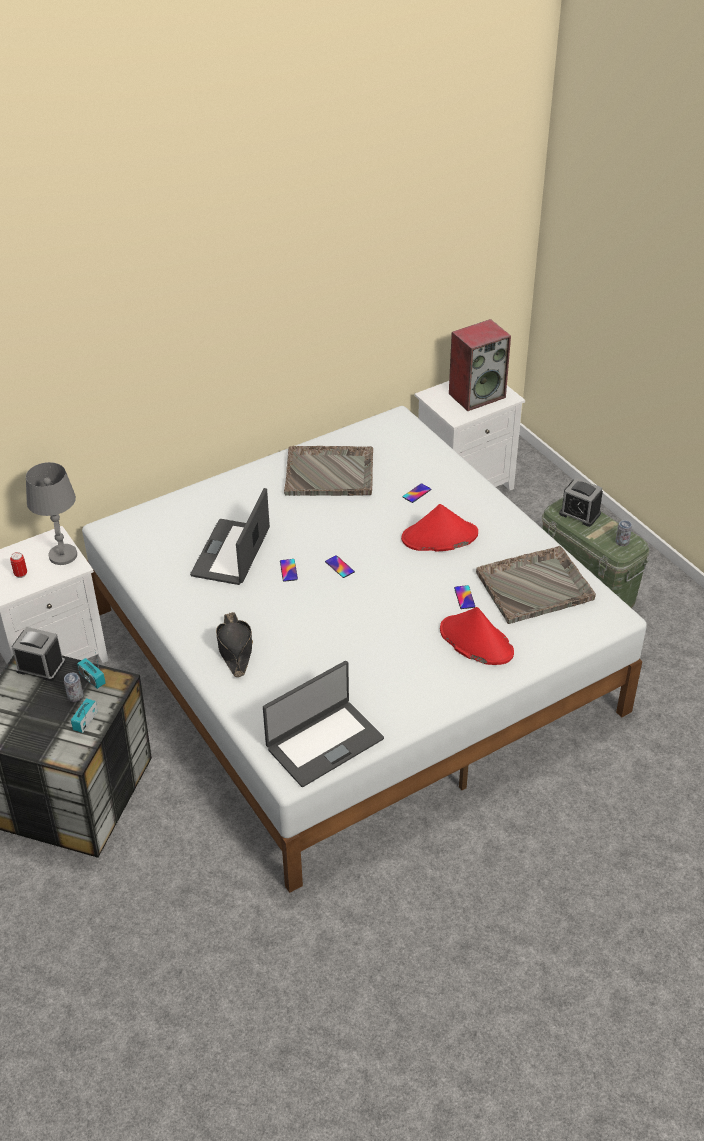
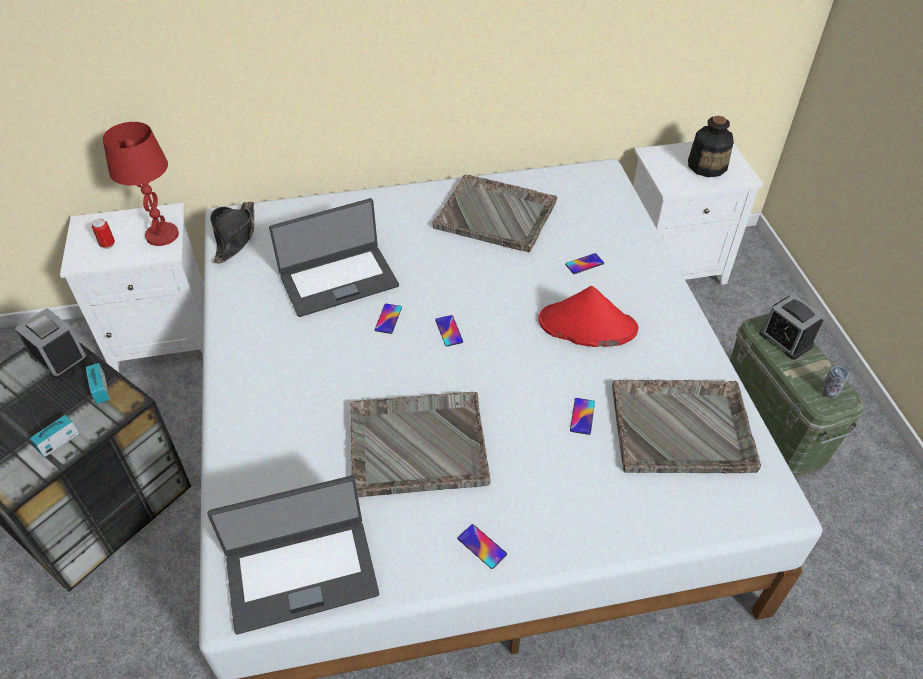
camera: 20 degrees right, 5 degrees up
(62, 555) = (162, 235): grey table lamp -> red table lamp
(75, 696) = (69, 406): can -> none
(232, 553) = (338, 280): laptop -> laptop turned 150 degrees counterclockwise
(235, 649) = (272, 401): black hat -> black hat (235, 237)
(358, 647) = (416, 445): none -> grey tray
(436, 693) = (482, 546): none -> phone
(475, 641) = (569, 485): red hat -> none
(477, 395) = (707, 166): speaker -> bottle

